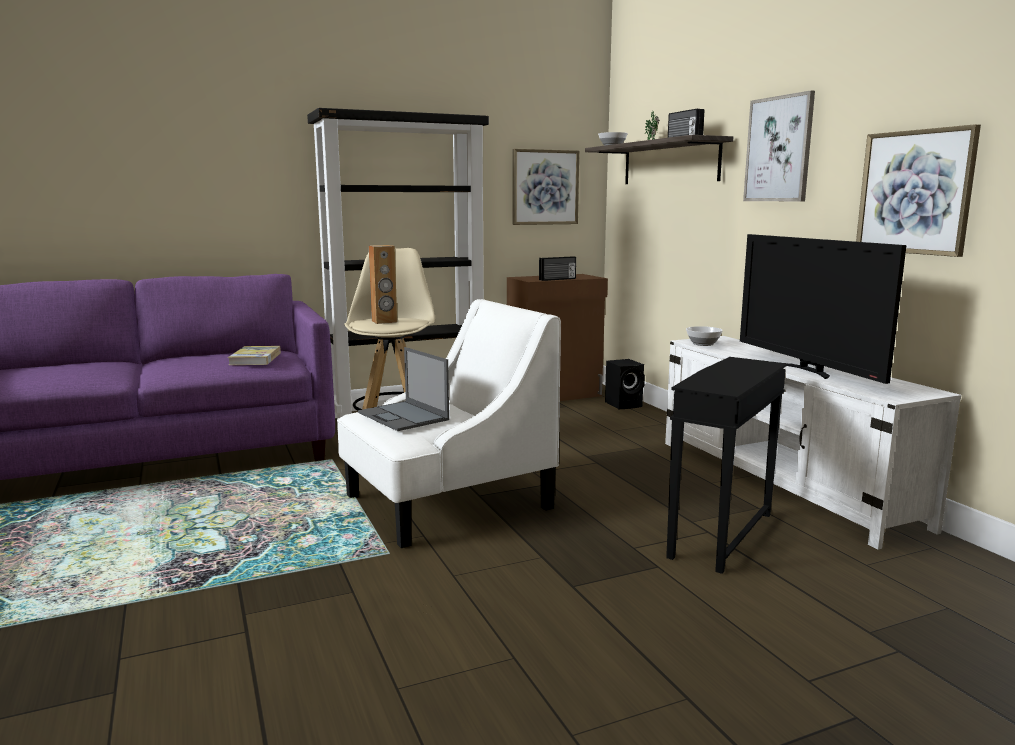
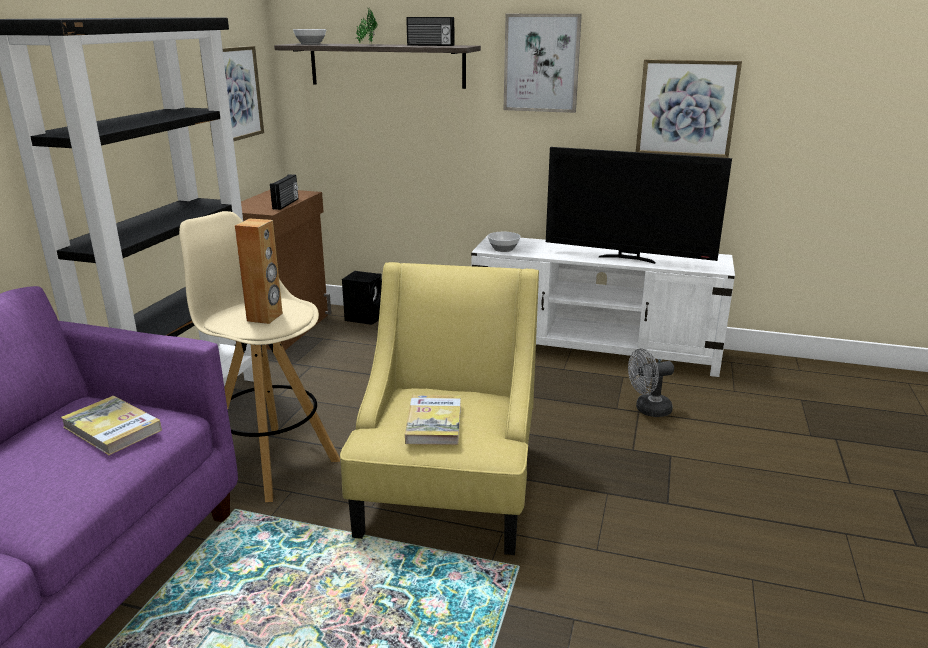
camera: 50 degrees left, 10 degrees up
(404, 416) = (434, 423): laptop -> book
(447, 502) = (448, 489): white armchair -> yellow armchair
(720, 535) = (648, 410): black side table -> grey fan

